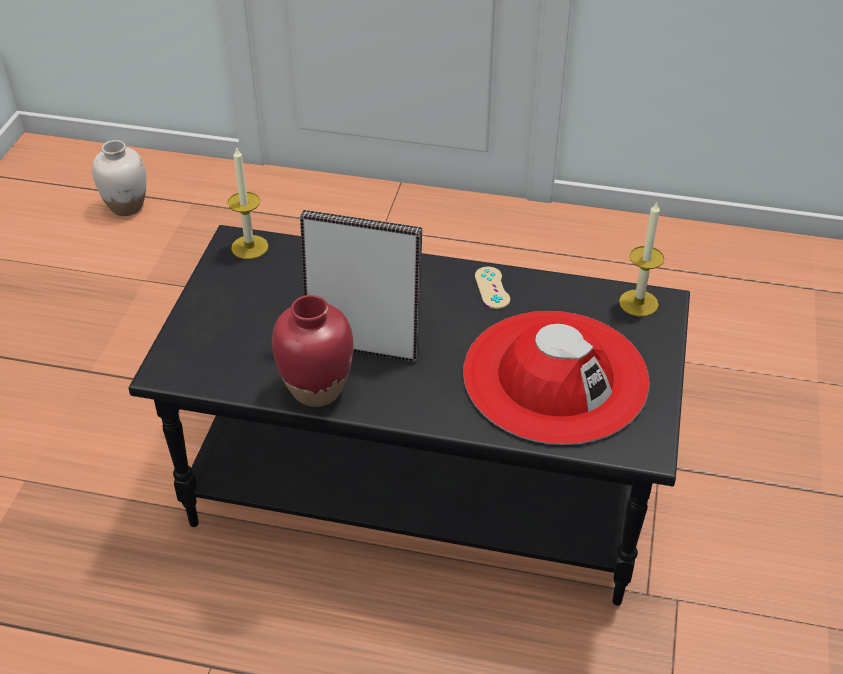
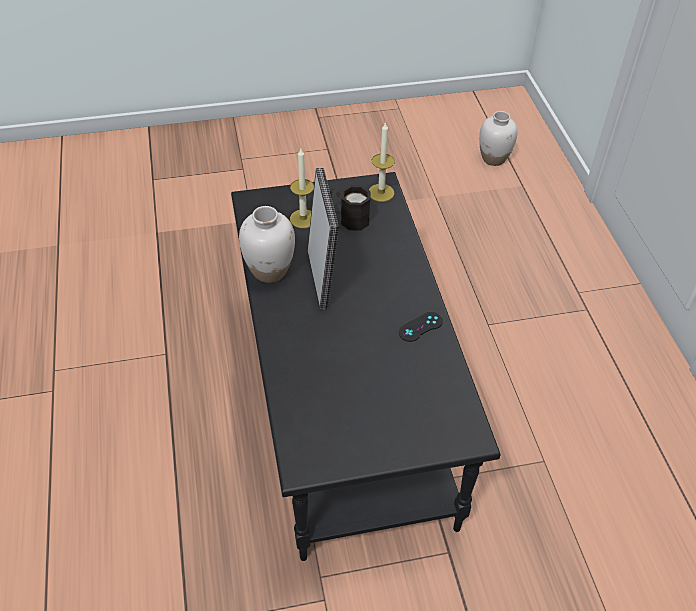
camera: 65 degrees right, 5 degrees up
(274, 289) = (348, 218): none -> black mug
(316, 389) = (269, 270): red vase -> white vase
(492, 288) = (420, 327): beige game controller -> black game controller
(555, 376) = (348, 390): red hat -> none
(638, 303) = (460, 421): candle -> candle (303, 219)

